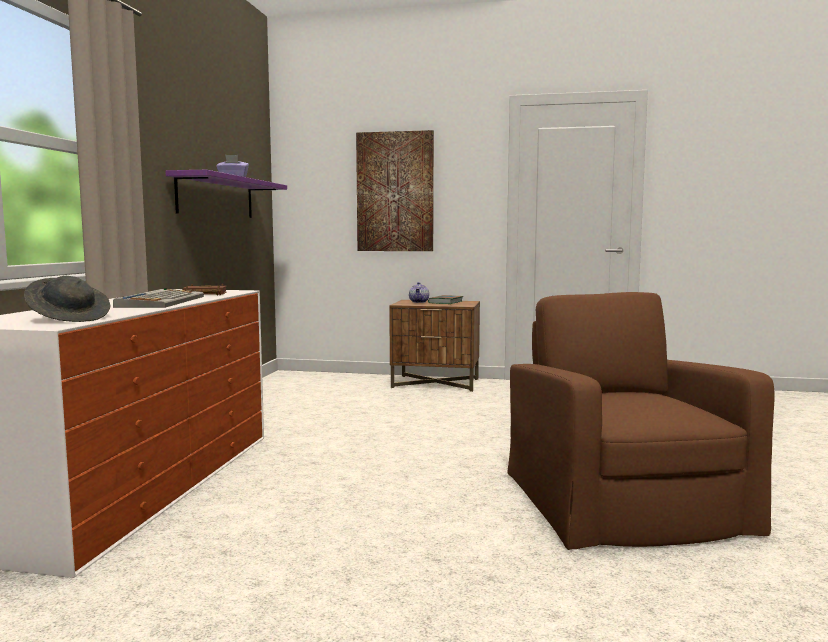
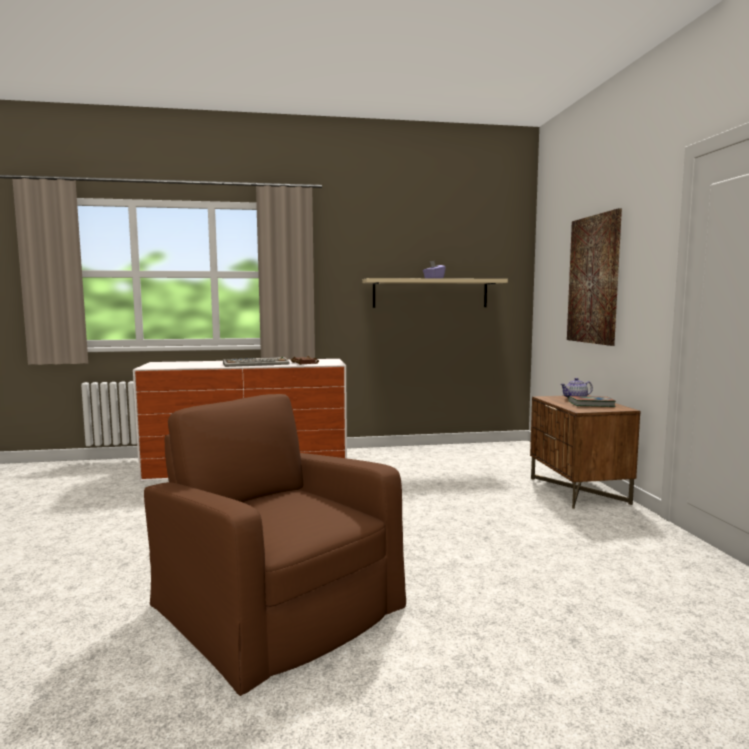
camera: 70 degrees right, 0 degrees up
(70, 318) = (173, 366): grey hat -> none
(216, 197) = (430, 293): purple shelf -> beige shelf
(622, 500) = (275, 604): brown armchair -> brown armchair turned 105 degrees counterclockwise

